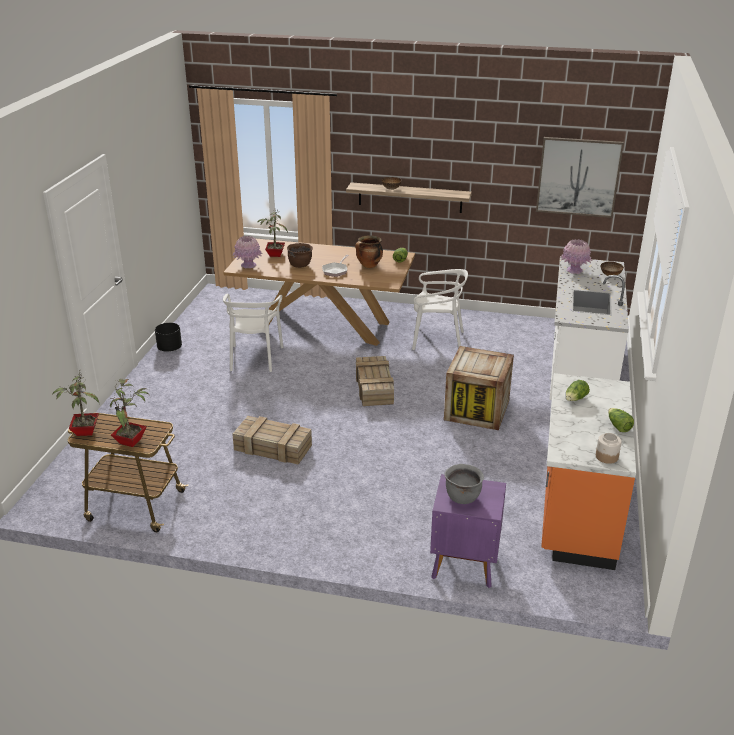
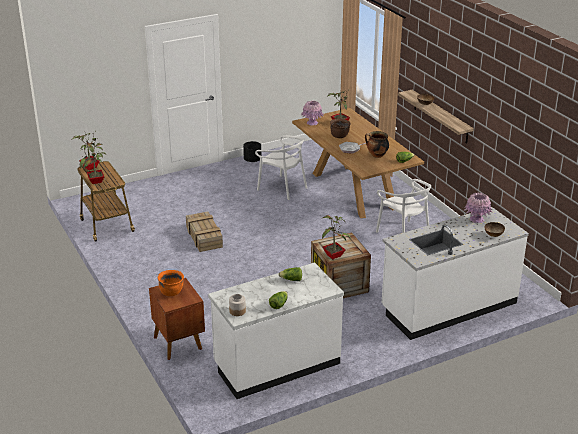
camera: 50 degrees right, 0 degrees up
(254, 358) = (282, 188): white chair -> white chair turned 105 degrees counterclockwise
(374, 388) = (310, 240): crate -> none
(462, 497) = (171, 292): grey cooking pot -> orange cooking pot
(463, 563) = (178, 342): purple nightstand -> brown nightstand
(491, 372) = (334, 255): none -> potted plant
(576, 513) = (276, 364): orange counter -> white counter
(578, 177) = (535, 146): picture -> none

